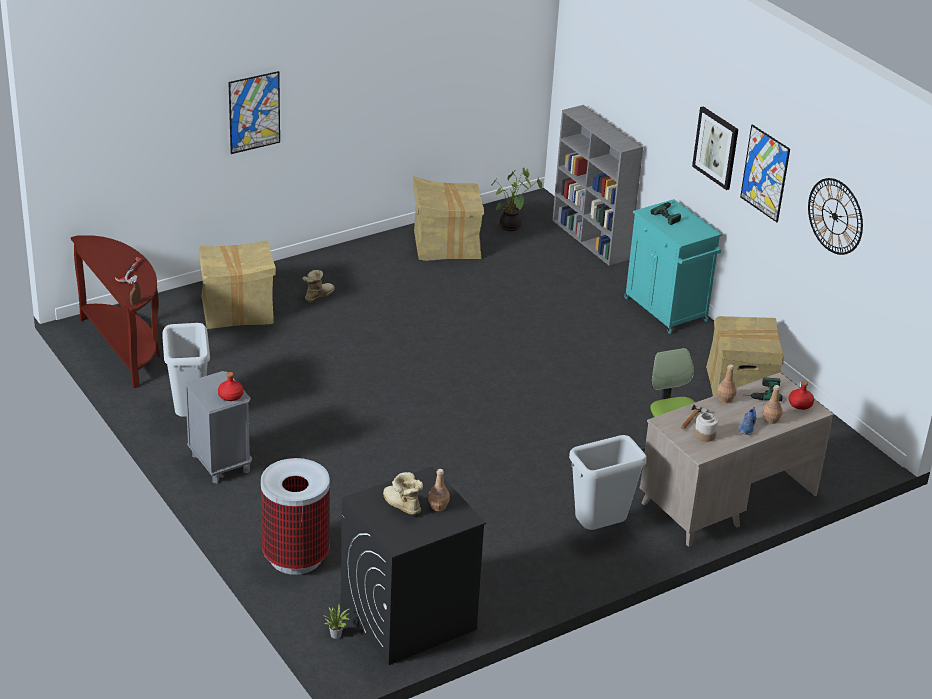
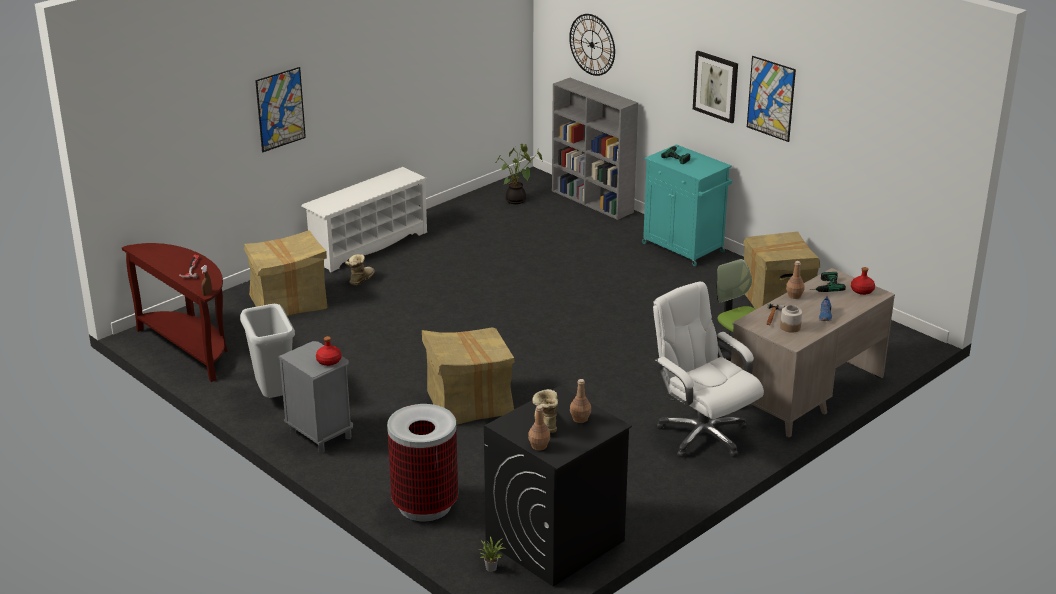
camera: 10 degrees left, 5 degrees down
(339, 257) = (368, 245): none -> white shoe rack
(401, 506) = (545, 424): boot -> boot turned 45 degrees clockwise
(446, 245) = (463, 223): cardboard box -> cardboard box (469, 403)
(599, 528) = (701, 435): grey trash can -> white office chair
(770, 420) = (842, 306): brown bottle -> brown bottle (539, 446)
(835, 216) = (850, 122): wall clock -> wall clock (592, 44)

